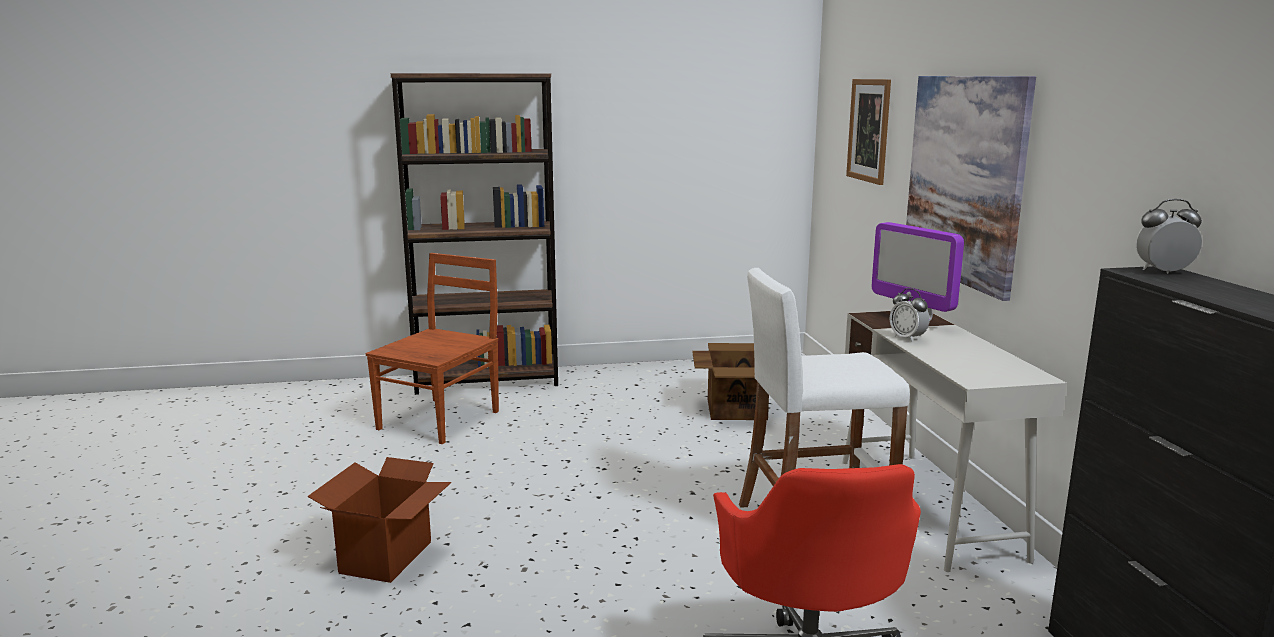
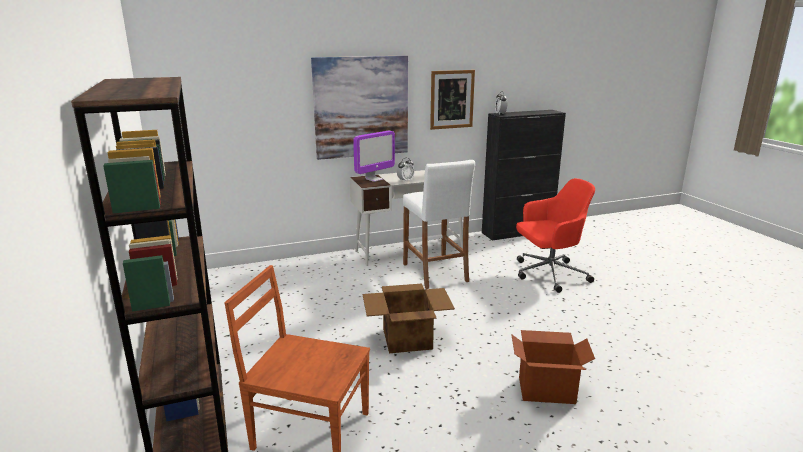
camera: 100 degrees left, 5 degrees up
(737, 409) = (287, 294): cardboard box -> cardboard box (406, 338)
(869, 130) = (244, 94): picture -> picture (452, 99)

